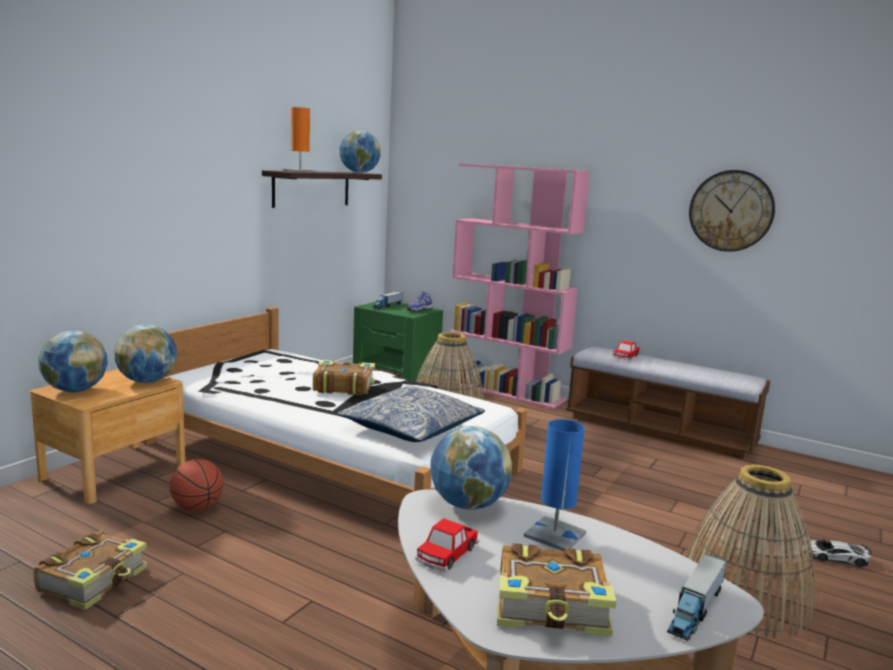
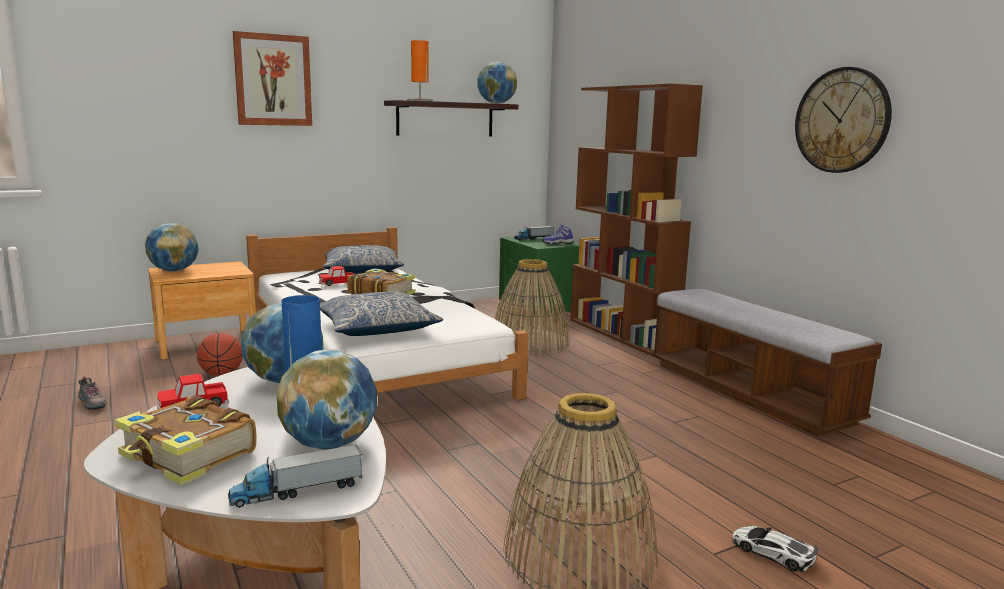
camera: 30 degrees right, 0 degrees up
(95, 580) = (93, 403): book -> shoe
(147, 381) = (230, 271): globe -> globe (329, 444)
(160, 148) = (273, 80): none -> picture
(266, 360) = (362, 270): none -> pillow
(506, 391) = (622, 334): pink bookcase -> brown bookcase
(625, 356) = (714, 299): toy car -> toy car (337, 283)

